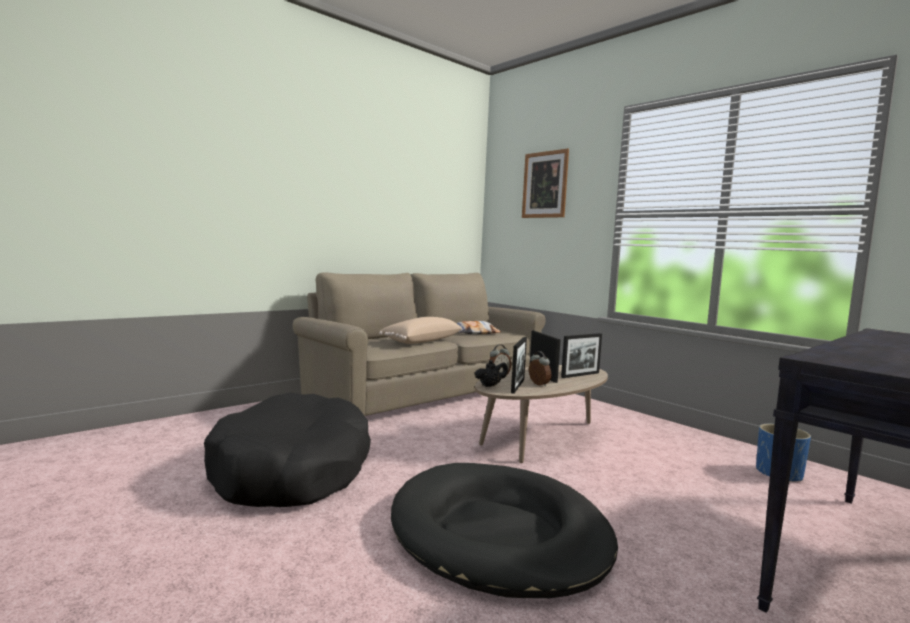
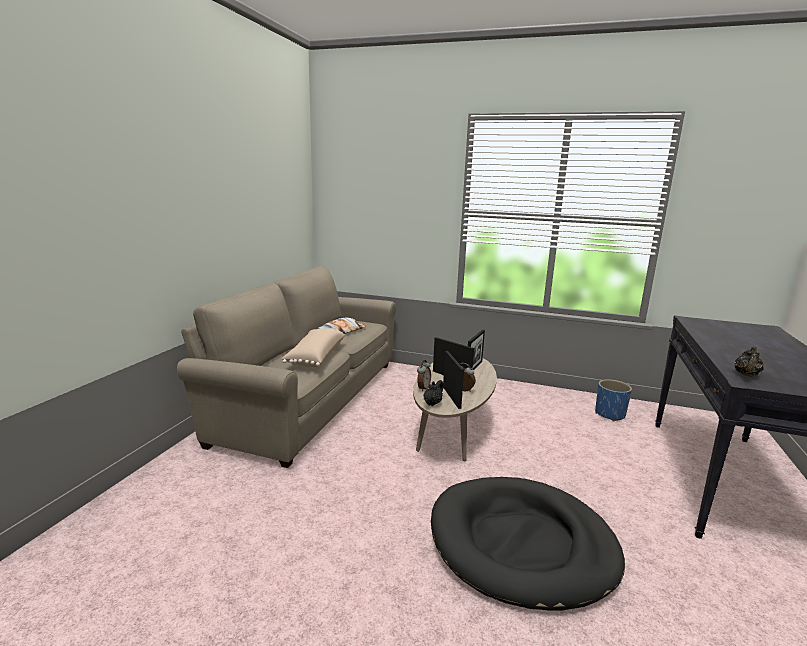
camera: 30 degrees left, 10 degrees up
(292, 470) = (294, 547): black dog bed -> none
(545, 185) = (386, 178): picture -> none
(836, 357) = (746, 375): none -> black teapot

